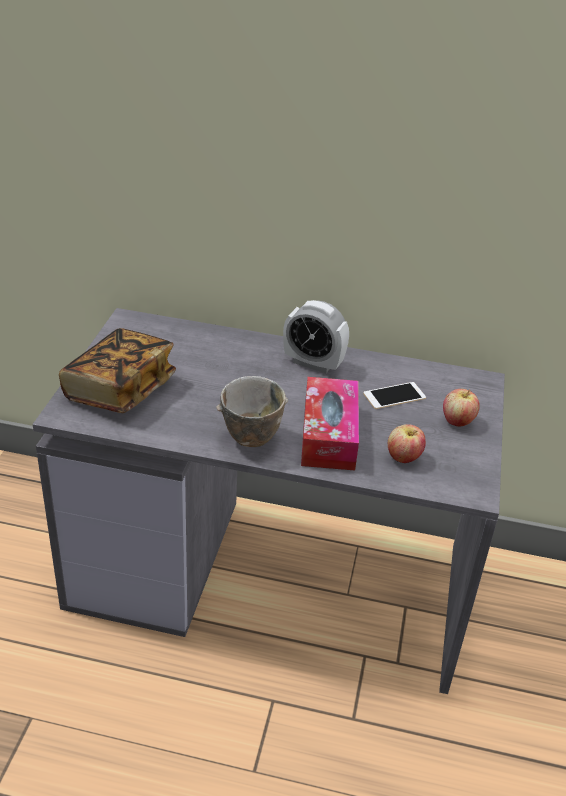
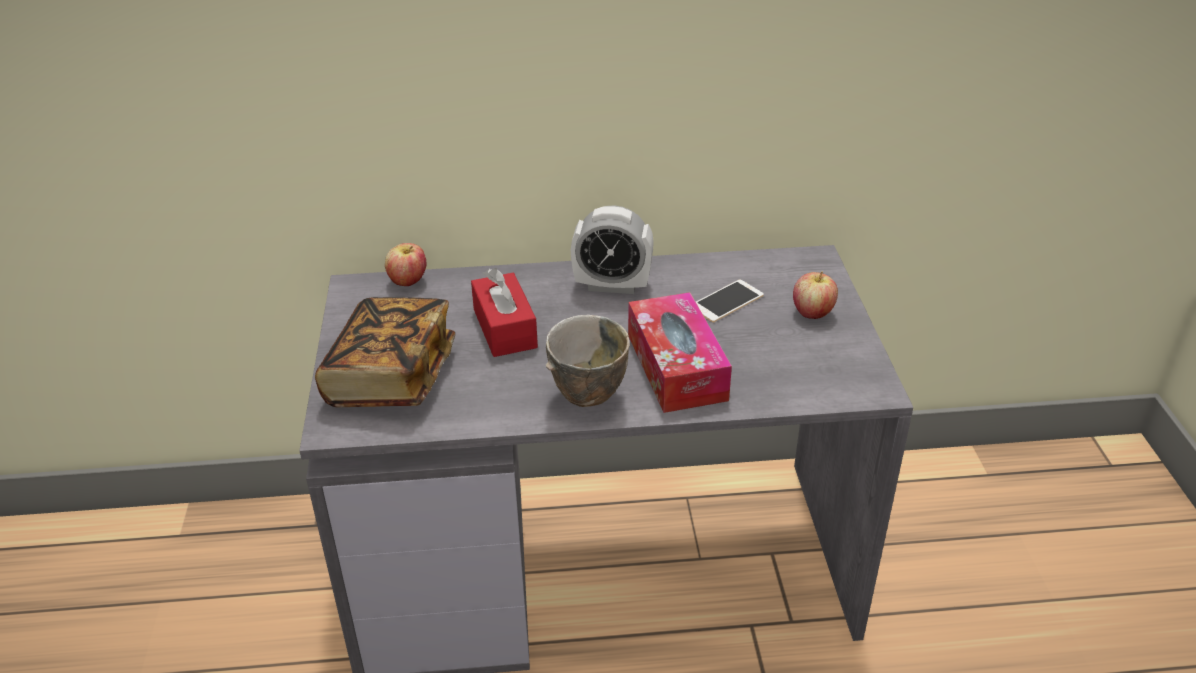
camera: 15 degrees left, 0 degrees up
(217, 375) = (505, 328): none -> red tissue box
(403, 458) = (775, 371): apple -> apple (408, 281)

